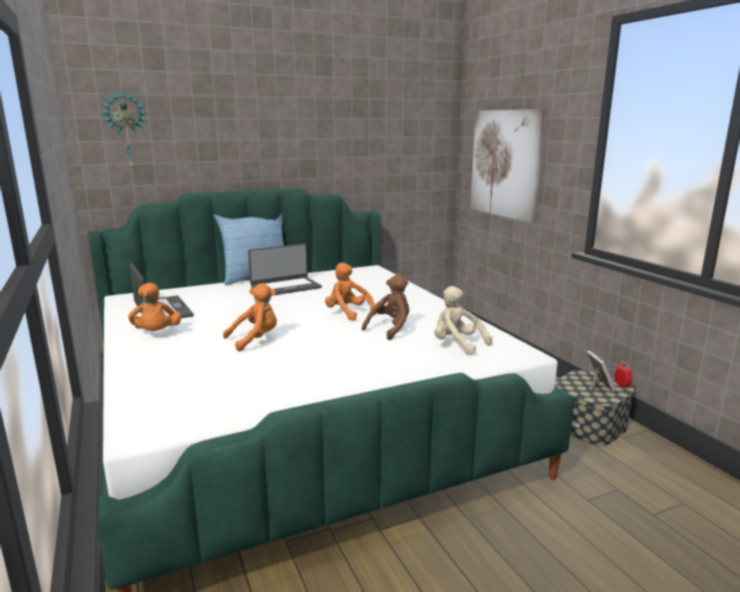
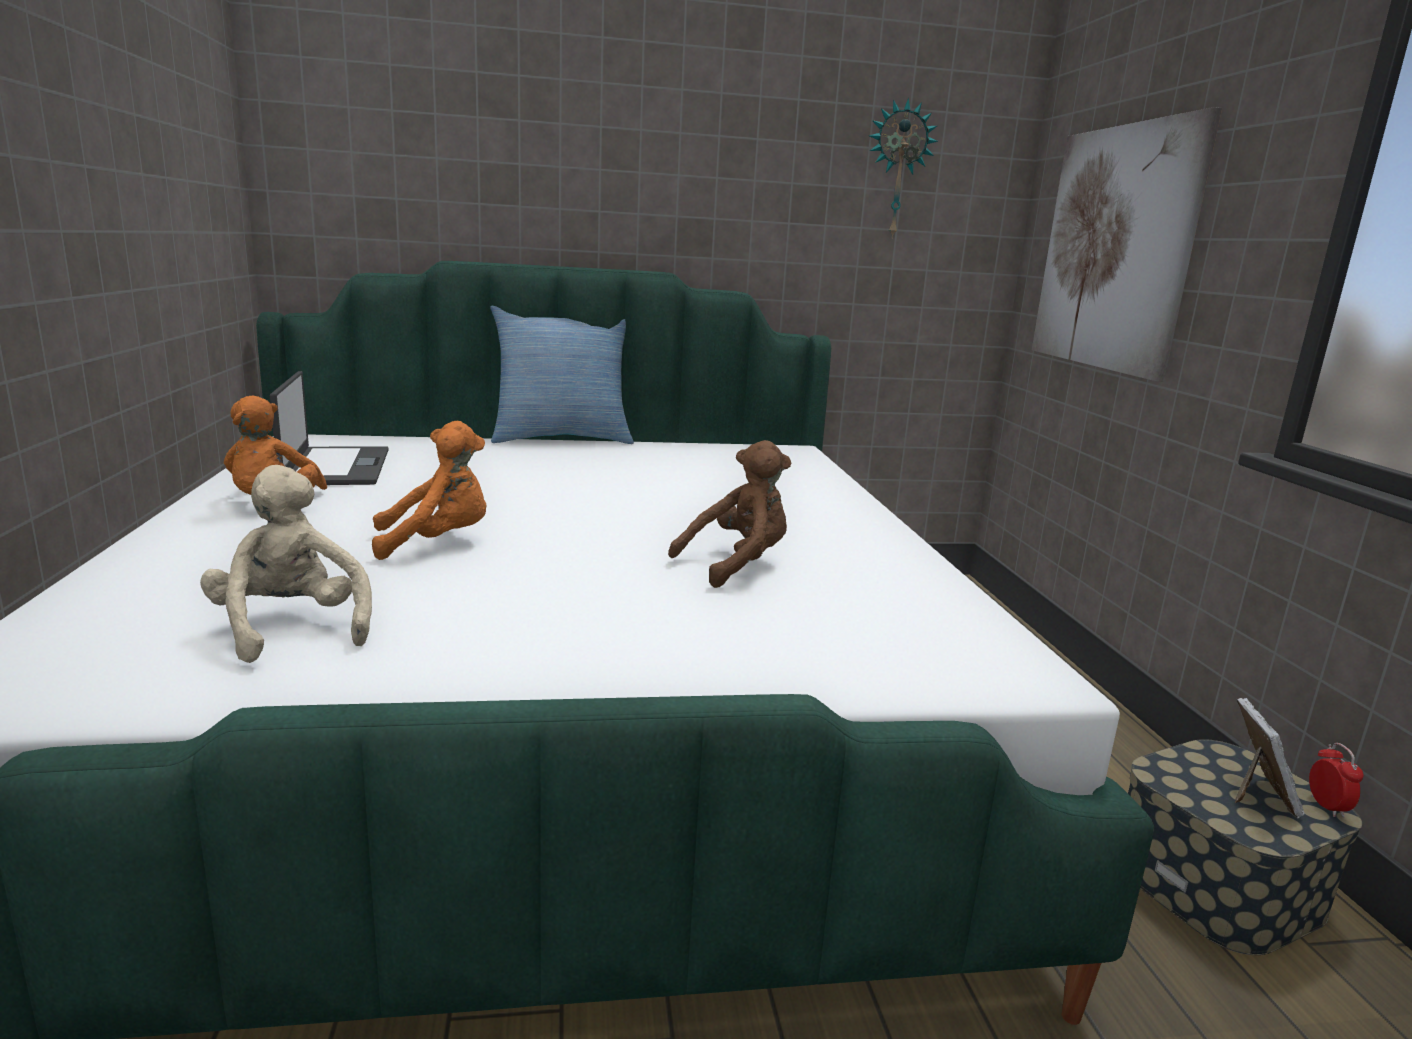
camera: 15 degrees right, 0 degrees up
(126, 131) = (349, 132): wall clock -> wall clock (897, 170)
(285, 287) = (598, 459): laptop -> none
(348, 313) = (674, 521): orange plush toy -> none
(457, 344) = (868, 624): beige plush toy -> beige plush toy (291, 628)

